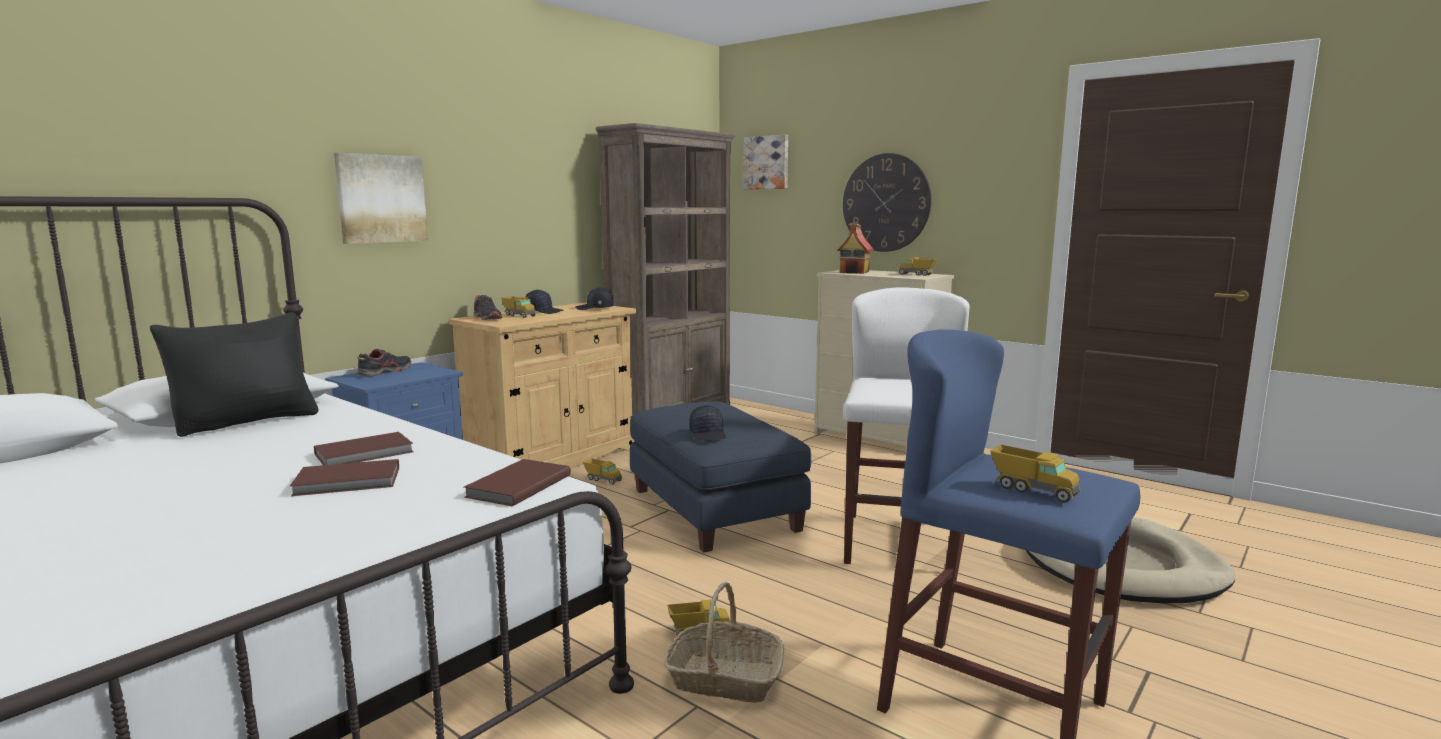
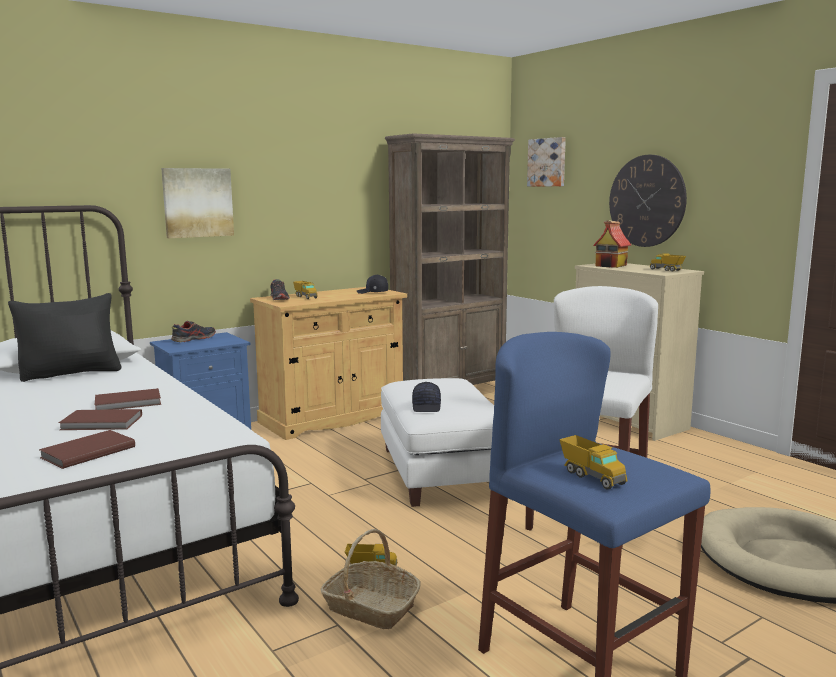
camera: 15 degrees right, 0 degrees up
(516, 486) = (208, 436): brown book -> brown book (86, 452)
(544, 311) = (329, 294): black cap -> none
(602, 480) = (363, 438): toy truck -> none
(714, 510) = (441, 472): blue ottoman -> white ottoman

